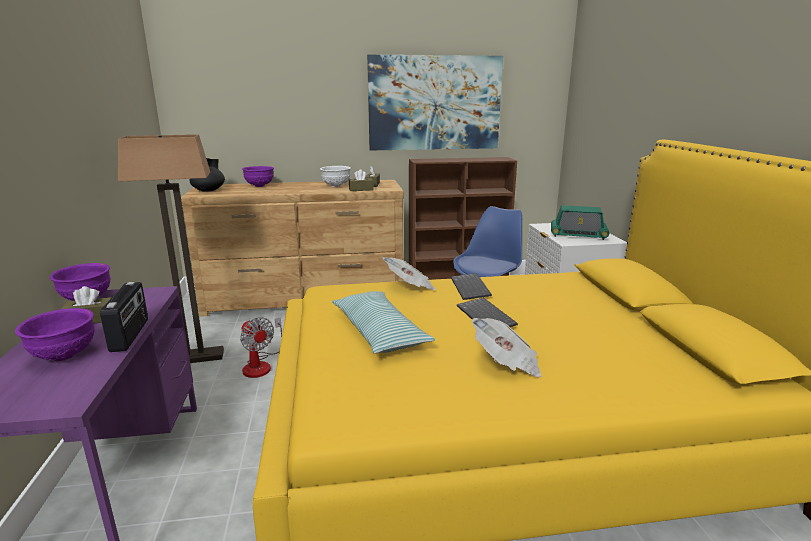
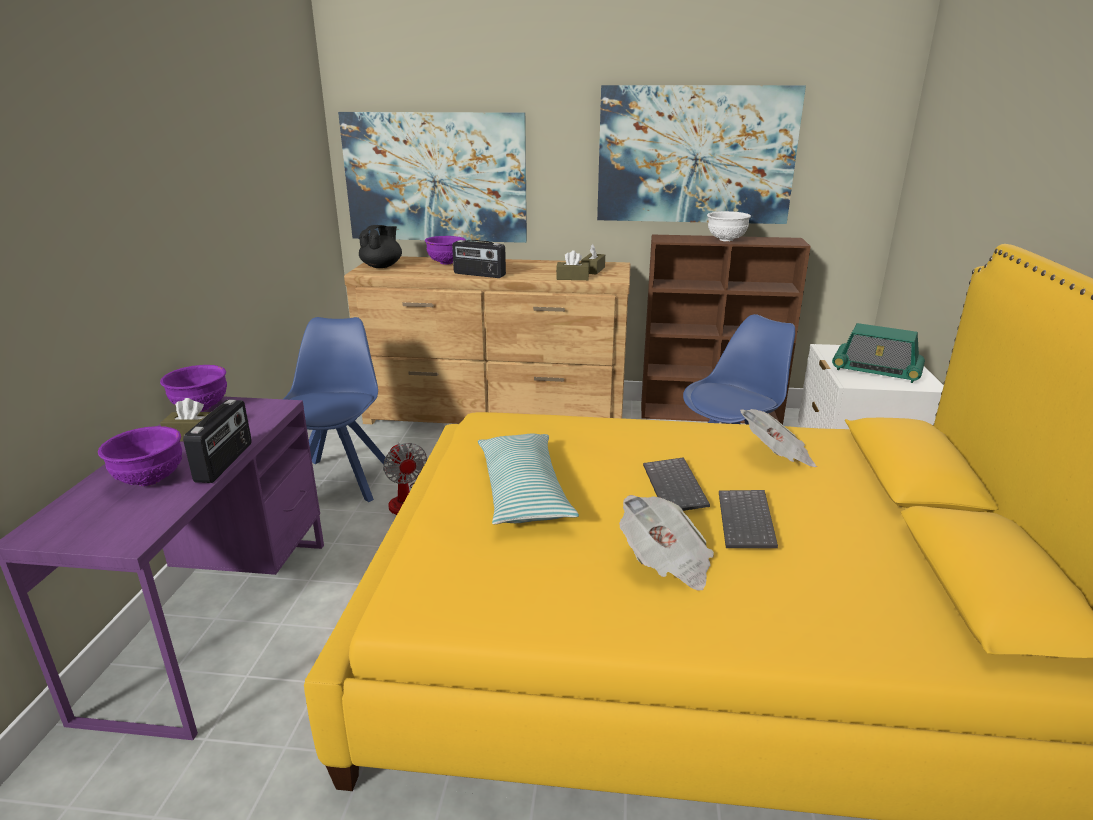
camera: 15 degrees right, 5 degrees up
(195, 357) = (342, 478): floor lamp -> blue chair
(245, 123) = (435, 178): none -> picture
(290, 191) = (479, 275): none -> radio
(336, 186) = (543, 269): white bowl -> white bowl (725, 240)
(410, 287) = (595, 428): newspaper -> newspaper (776, 456)
(471, 288) = (678, 439): keyboard -> keyboard (748, 521)

